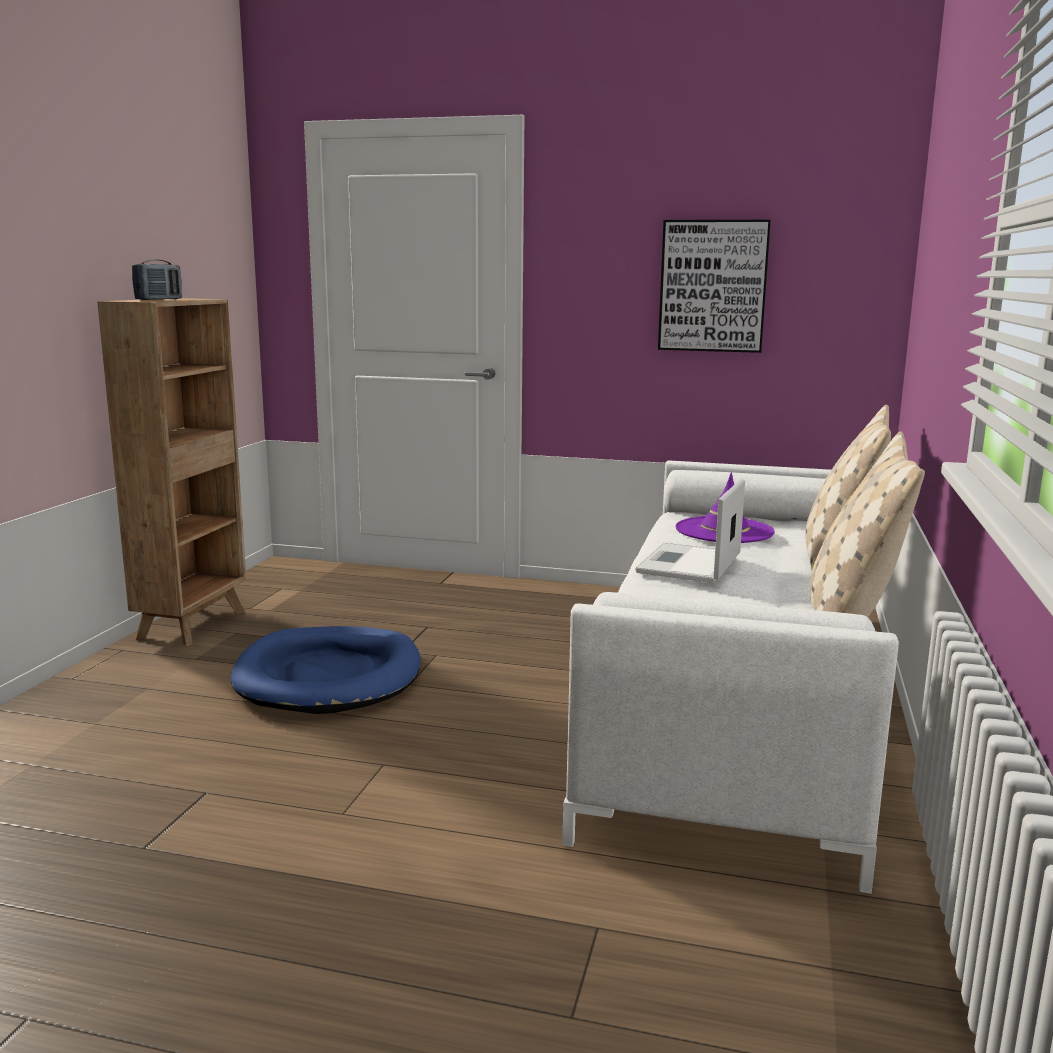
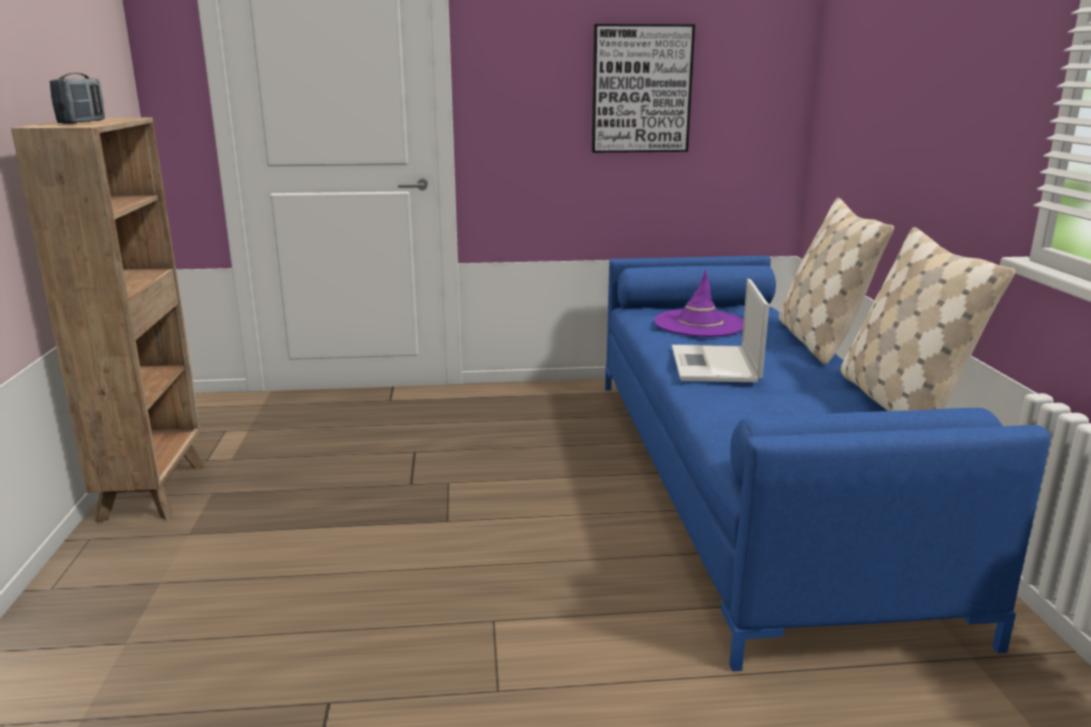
camera: 20 degrees left, 5 degrees up
(329, 677) = (358, 528): blue dog bed -> none
(732, 701) = (747, 482): white sofa -> blue sofa

